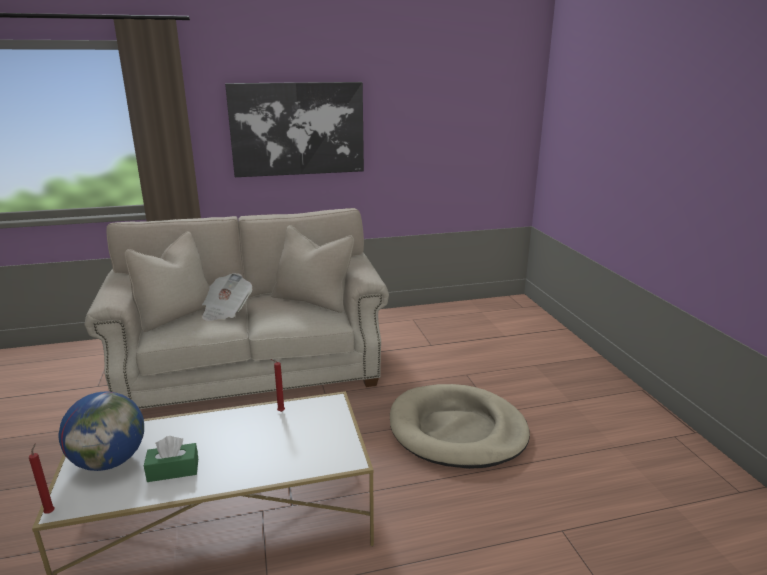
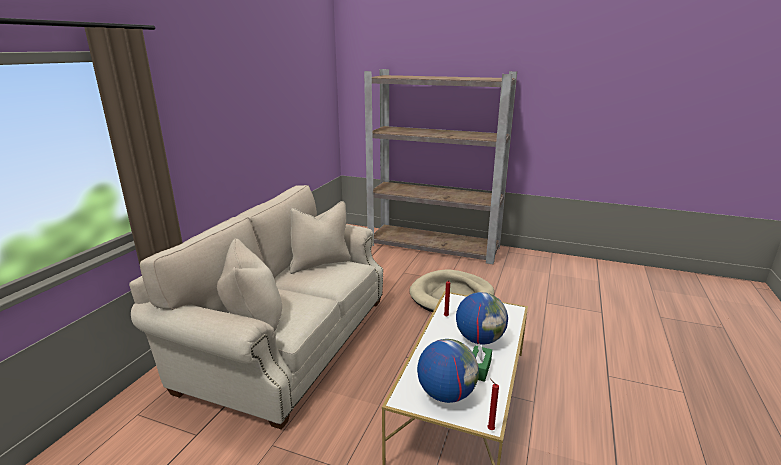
camera: 55 degrees left, 0 degrees up
(226, 310) = (290, 294): newspaper -> none
(244, 452) = (479, 339): none -> globe
(297, 129) = (227, 129): picture -> none
(573, 368) = (433, 246): none -> brown bookcase

